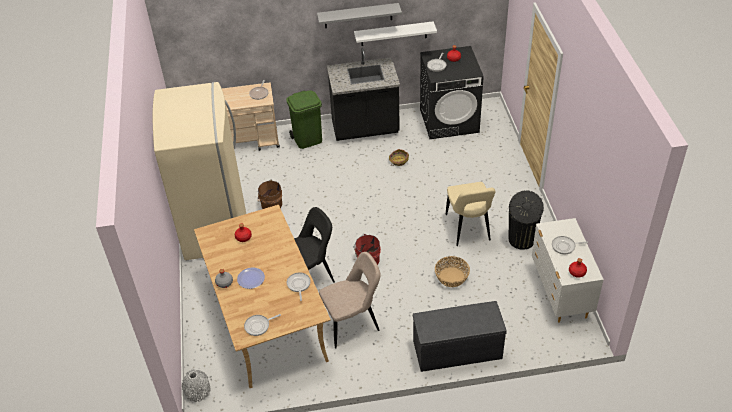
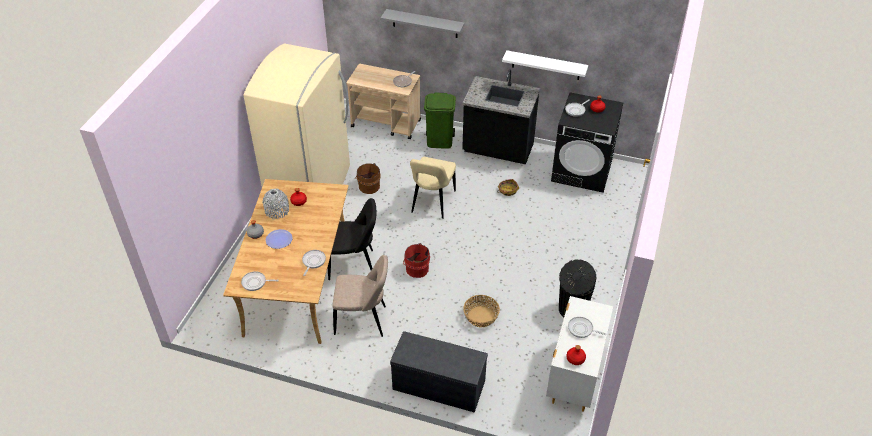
camera: 25 degrees right, 0 degrees up
(197, 391) = (200, 320): grey vase -> grey vase (277, 211)
(358, 15) = (512, 36): grey shelf -> grey shelf (425, 23)
(468, 229) = (528, 279): beige chair -> beige chair (432, 203)

